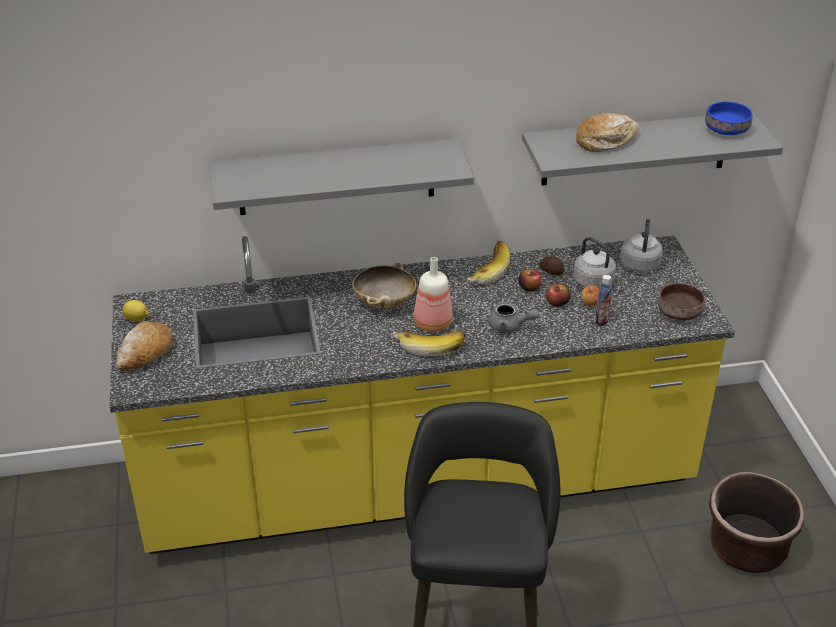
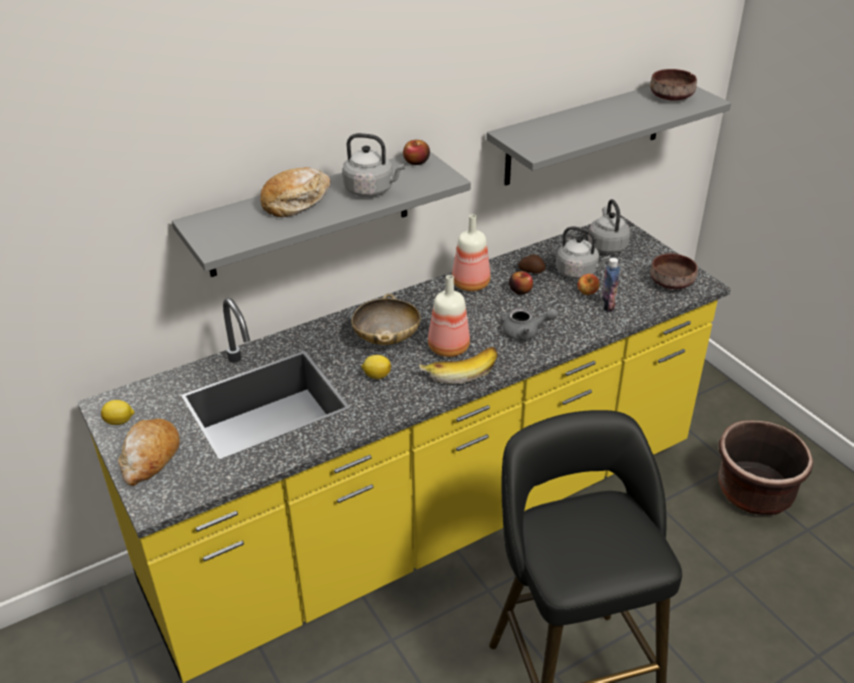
camera: 20 degrees left, 0 degrees up
(357, 332) = (376, 375): none -> lemon
(384, 167) = (371, 190): none -> grey kettle
(486, 271) = (469, 284): banana -> bottle
(557, 302) = (556, 299): apple -> apple (416, 162)
(605, 140) = (571, 125): bread -> bread (296, 201)
(725, 130) = (670, 96): blue bowl -> brown bowl

